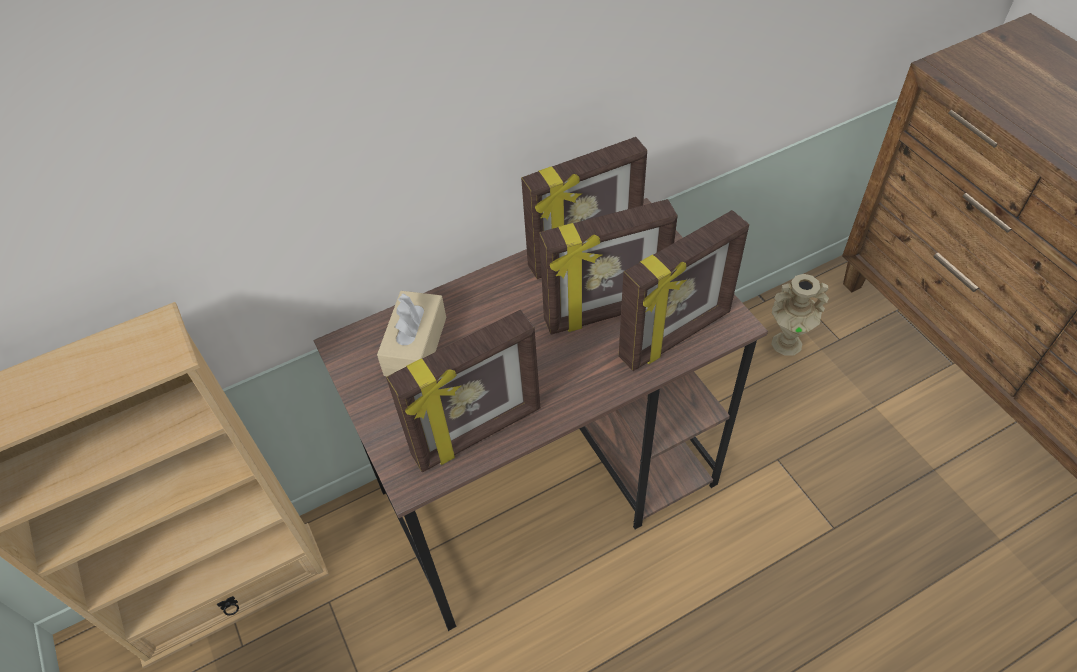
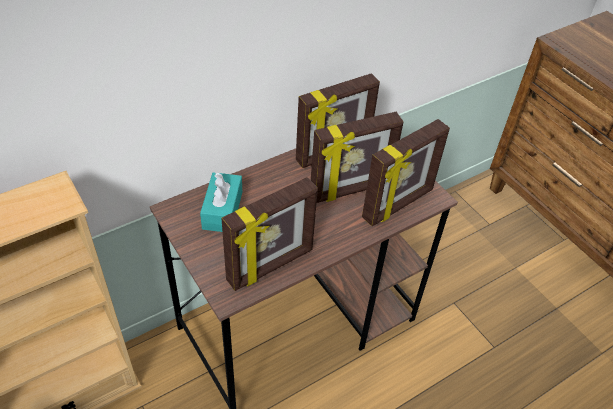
camera: 10 degrees left, 5 degrees down
(415, 346) = (222, 210): beige tissue box -> turquoise tissue box
(787, 343) = (455, 226): beige vase -> none

